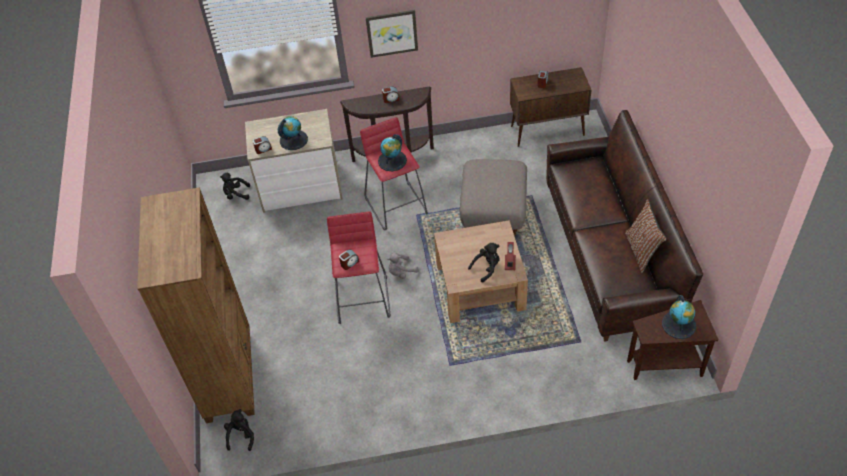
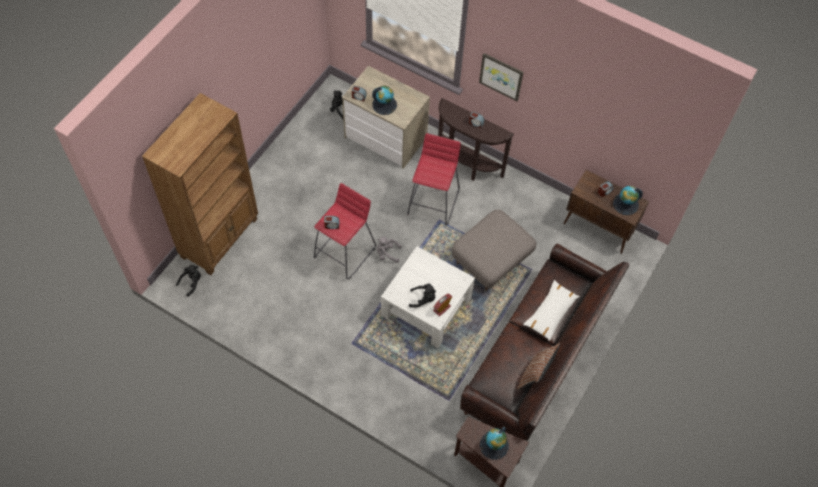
camera: 35 degrees right, 10 degrees up
(392, 161) = (433, 171): globe -> globe (625, 204)
(480, 286) = (426, 306): brown coffee table -> white coffee table
(599, 198) = (550, 313): none -> white pillow

